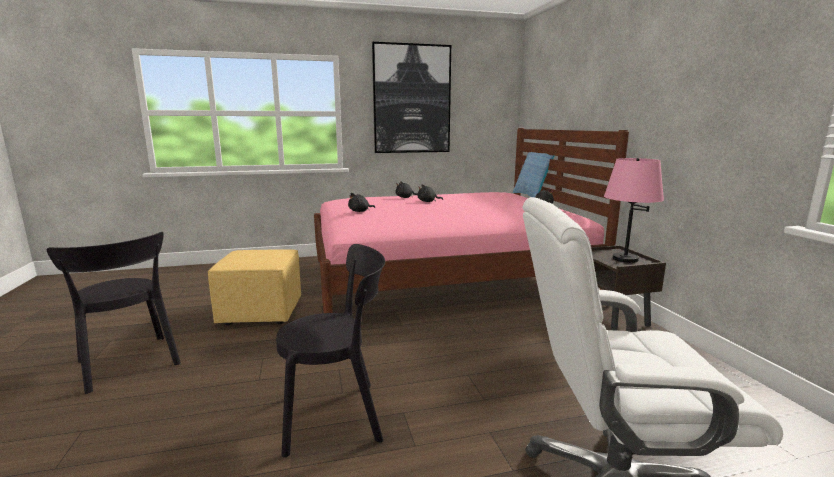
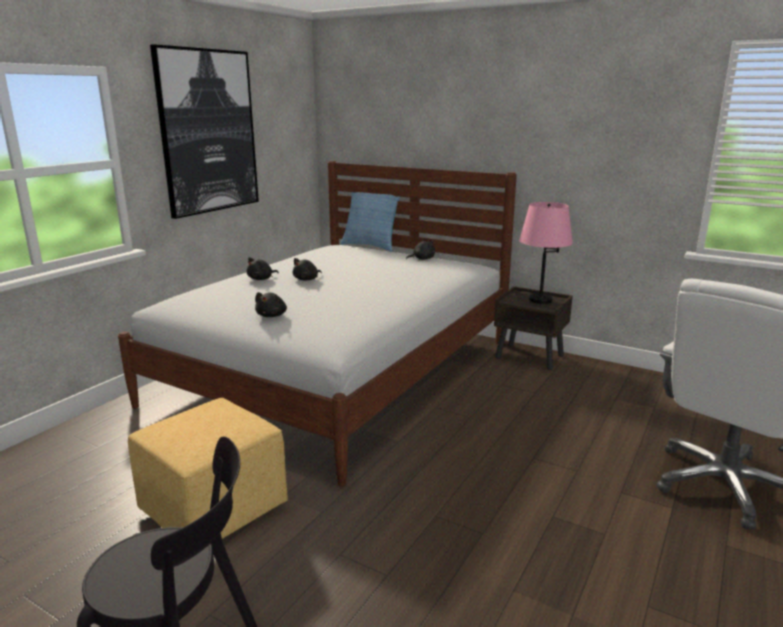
camera: 45 degrees left, 5 degrees up
(338, 416) = (519, 553): black chair -> none
(444, 278) = (338, 371): pink bed -> white bed

